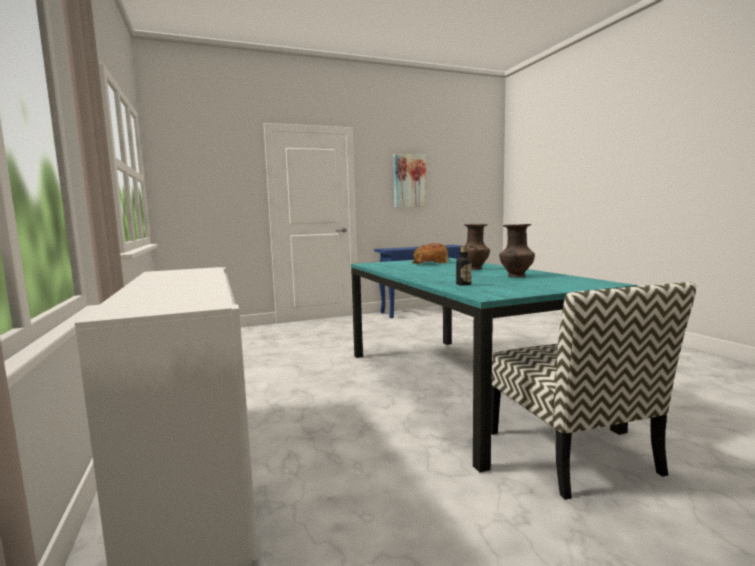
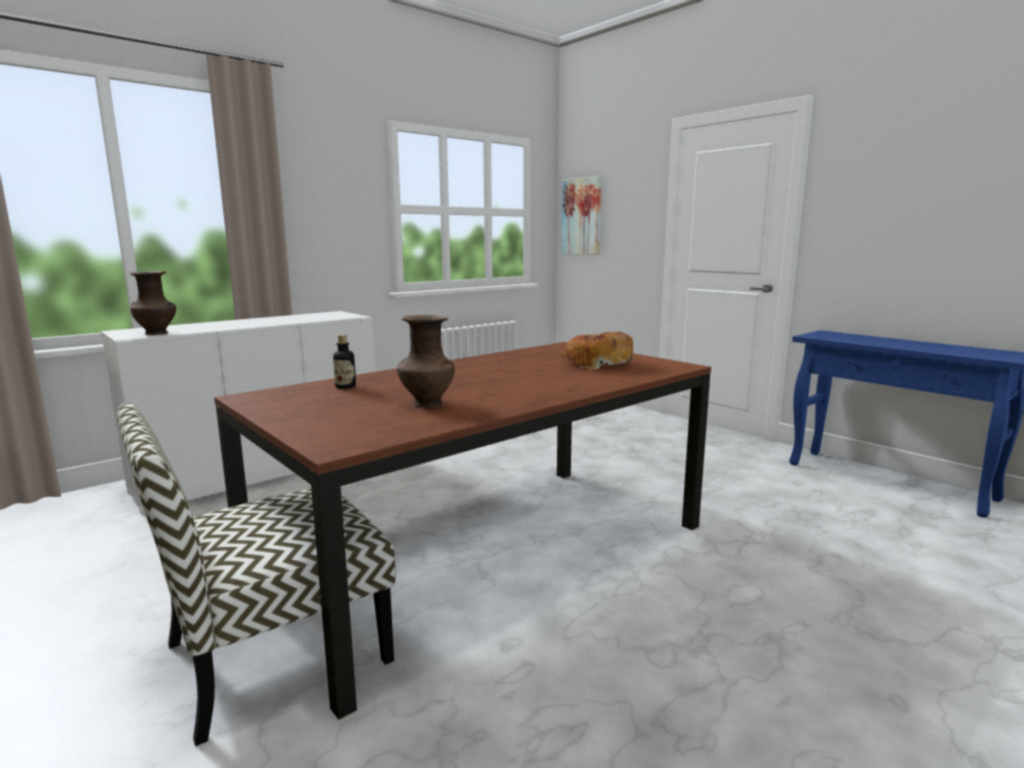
camera: 70 degrees right, 5 degrees up
(409, 181) = (933, 192): picture -> picture (582, 216)
(457, 385) = (490, 553): turquoise dining table -> brown dining table
(474, 269) = (522, 384): brown vase -> brown vase (157, 333)

